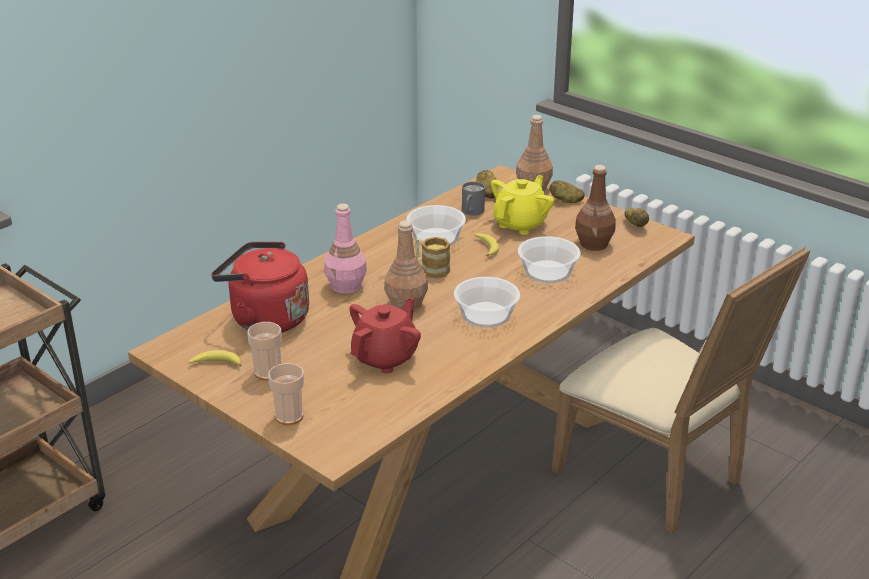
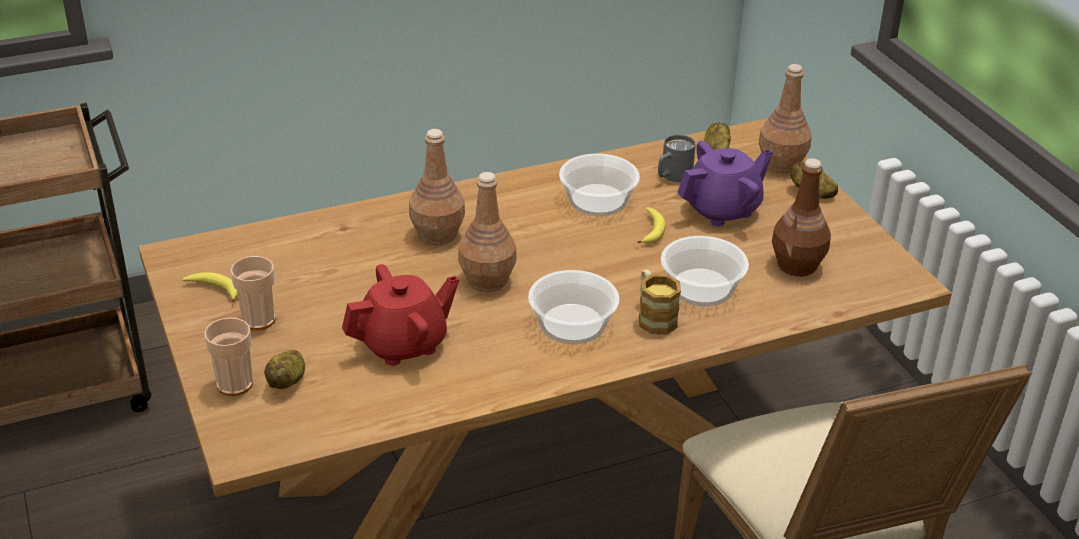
camera: 25 degrees right, 5 degrees up
(265, 319) = (312, 249): red kettle -> none
(346, 286) = (438, 234): pink bottle -> brown bottle
(431, 269) = (557, 240): mug -> mug (653, 317)
(520, 224) = (722, 210): yellow teapot -> purple teapot
(635, 225) = (878, 254): potato -> potato (288, 381)

